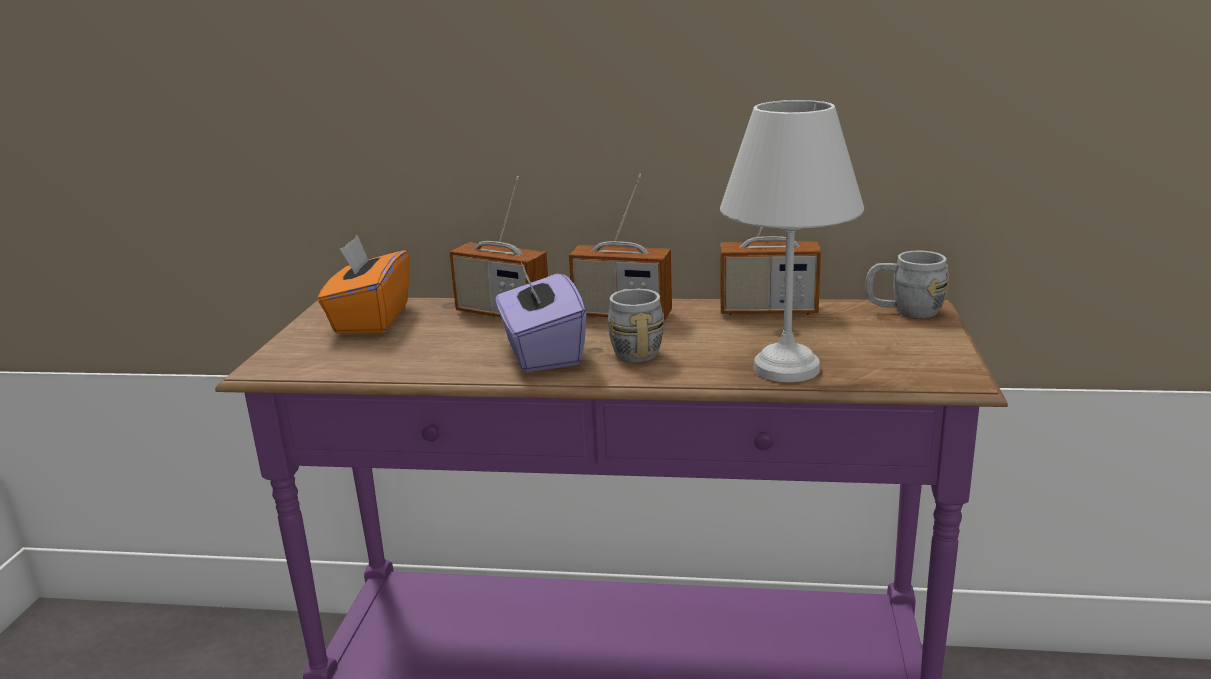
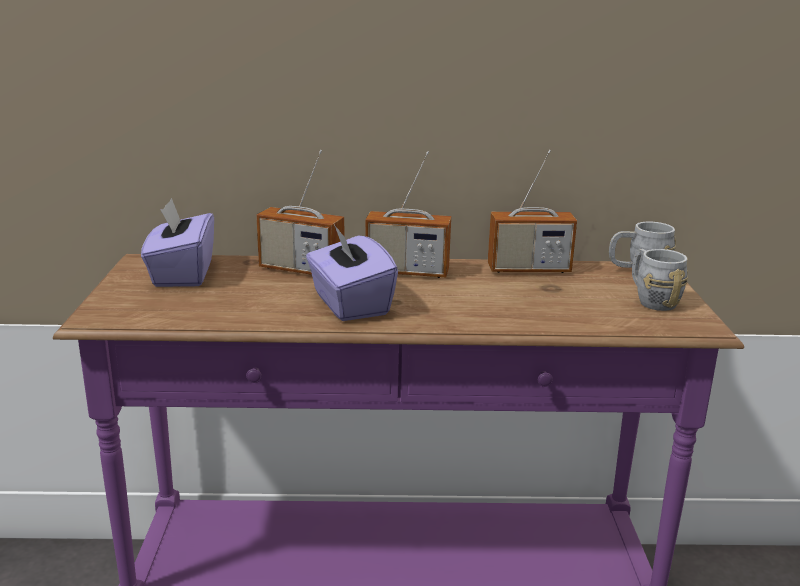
camera: 10 degrees left, 0 degrees up
(370, 319) = (182, 274): orange tissue box -> purple tissue box
(634, 349) = (428, 301): grey mug -> grey mug (651, 299)
(783, 368) = (559, 317): white table lamp -> none

